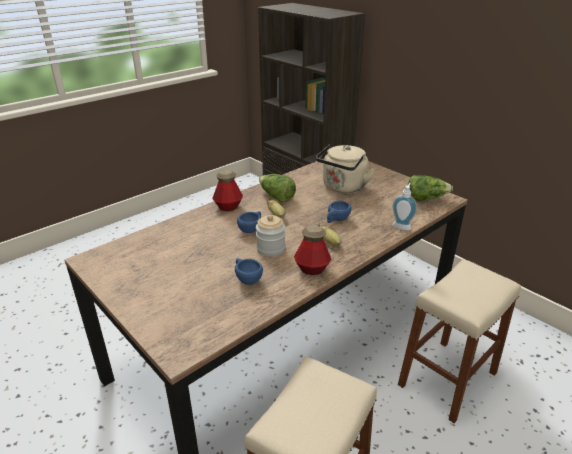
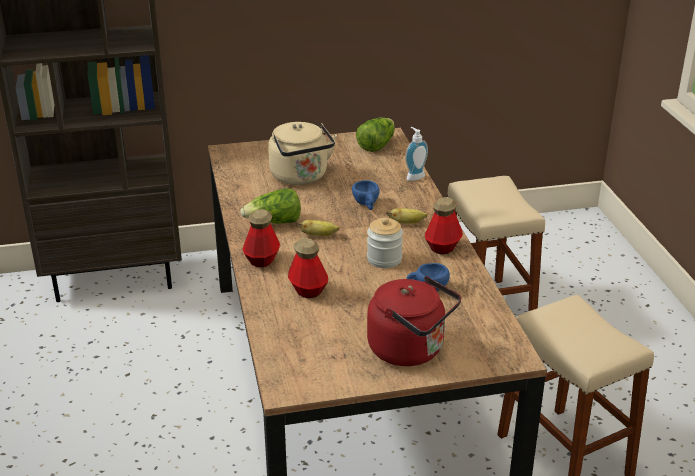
camera: 60 degrees left, 0 degrees up
(158, 296) = (410, 350): none -> red kettle
(205, 233) = (308, 290): none -> bottle
(251, 229) = (331, 259): blue cup -> none

